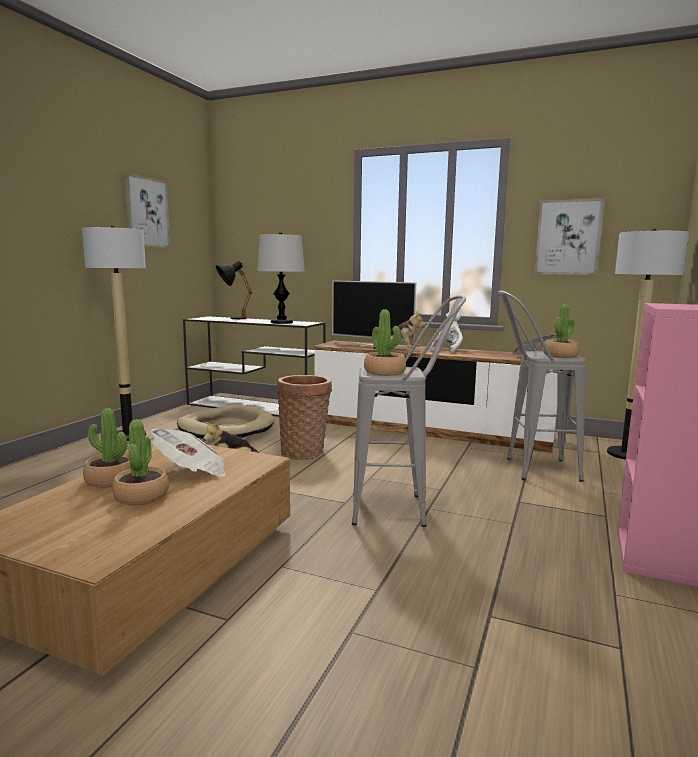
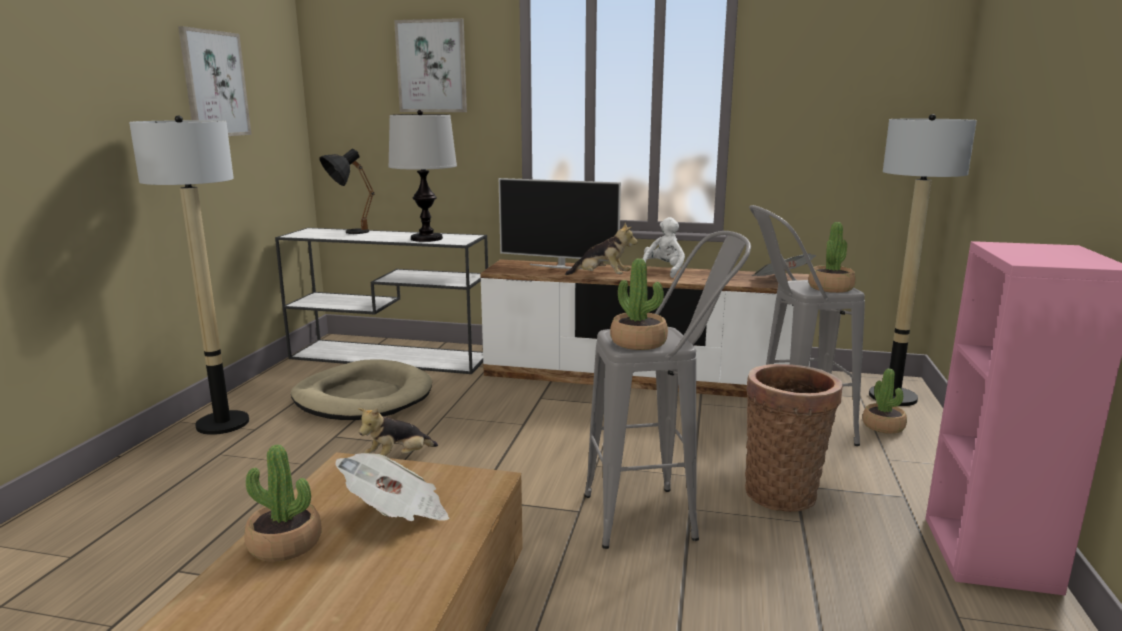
camera: 10 degrees left, 5 degrees up
(142, 496) = (348, 571): potted plant -> potted plant (883, 426)
(304, 452) = (491, 430): basket -> basket (783, 491)
(568, 237) = (816, 118): picture -> picture (432, 66)

